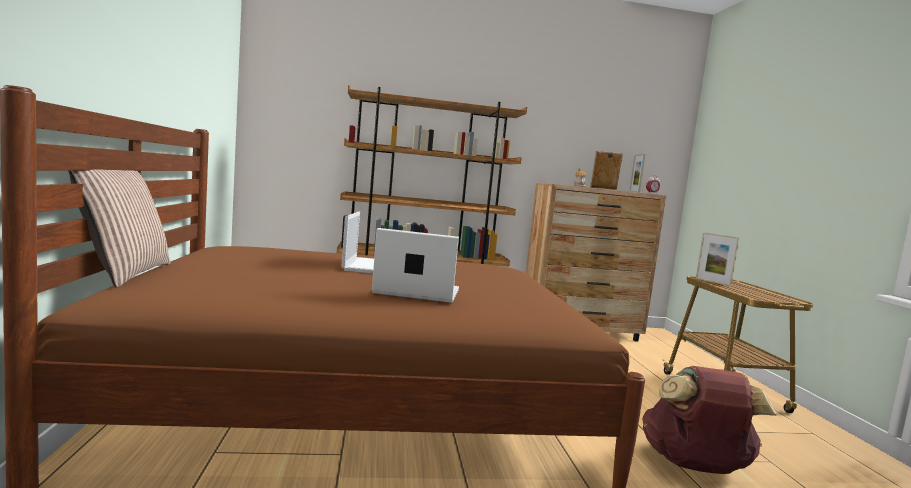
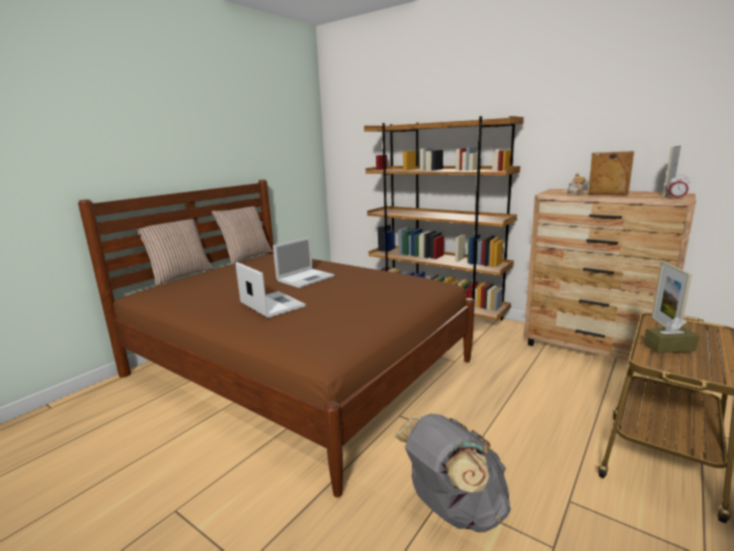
camera: 45 degrees right, 10 degrees up
(189, 249) = (246, 257): none -> pillow
(695, 466) = (453, 509): brown backpack -> grey backpack
(745, 291) = (669, 347): none -> brown tissue box

